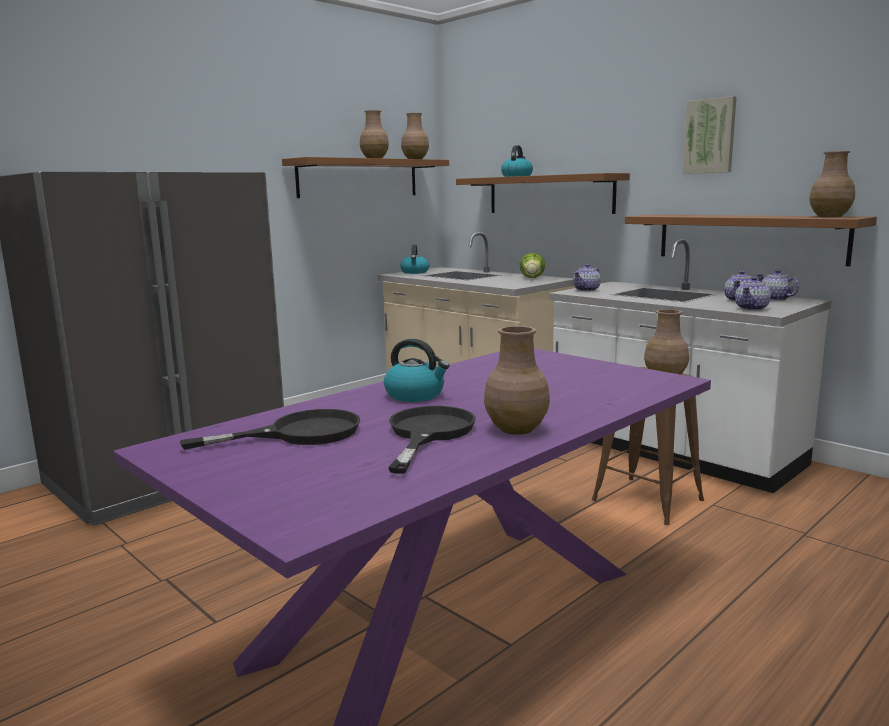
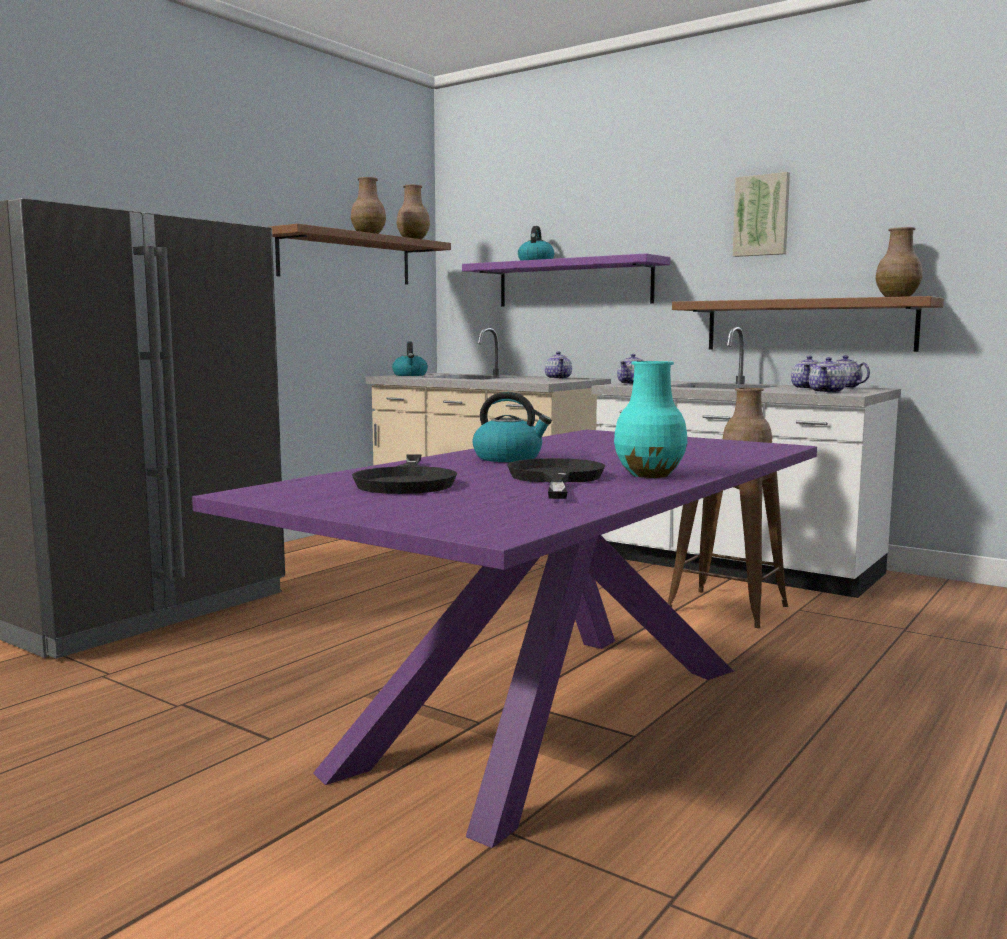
camera: 10 degrees left, 5 degrees down
(299, 433) = (406, 481): black frying pan -> black frying pan turned 120 degrees clockwise
(515, 429) = (648, 475): brown vase -> turquoise vase
(532, 278) = (558, 378): lettuce -> teapot
(549, 194) = (574, 283): brown shelf -> purple shelf

